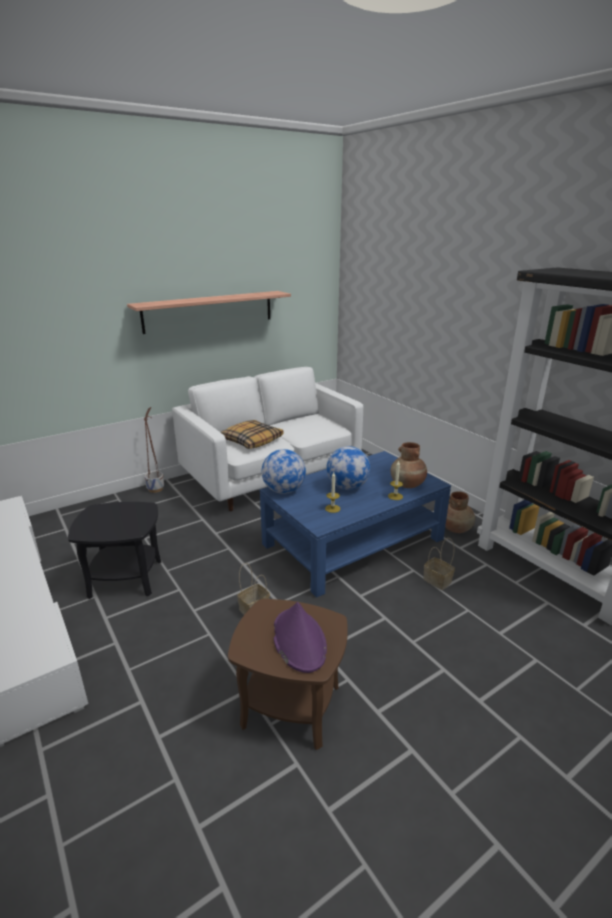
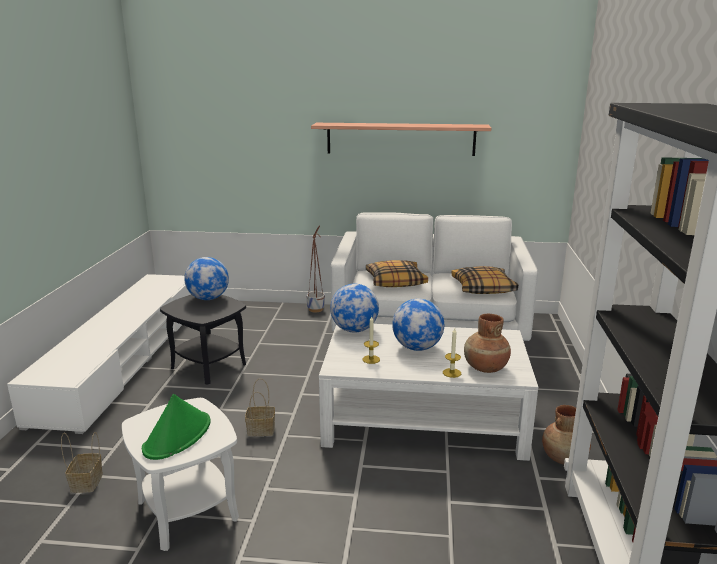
camera: 40 degrees right, 5 degrees down
(107, 510) = (208, 298): none -> globe
(291, 706) = (188, 511): brown side table -> white side table
(298, 640) = (178, 436): purple hat -> green hat
(320, 427) = (483, 288): none -> pillow
(354, 541) = (425, 418): blue coffee table -> white coffee table
(438, 581) = (459, 494): basket -> basket (87, 483)

